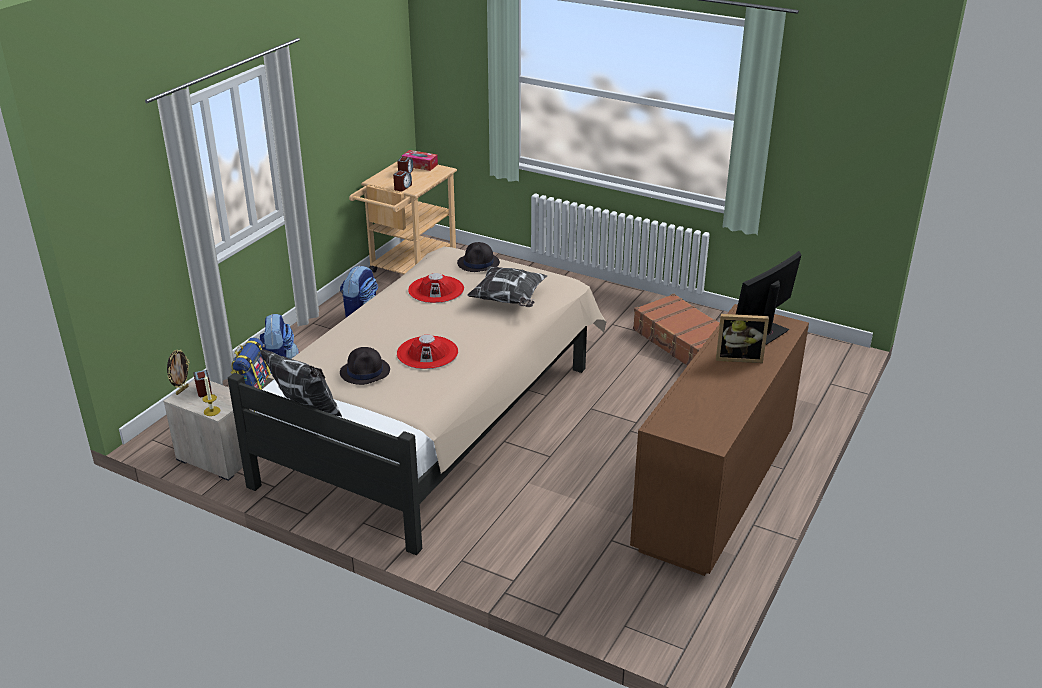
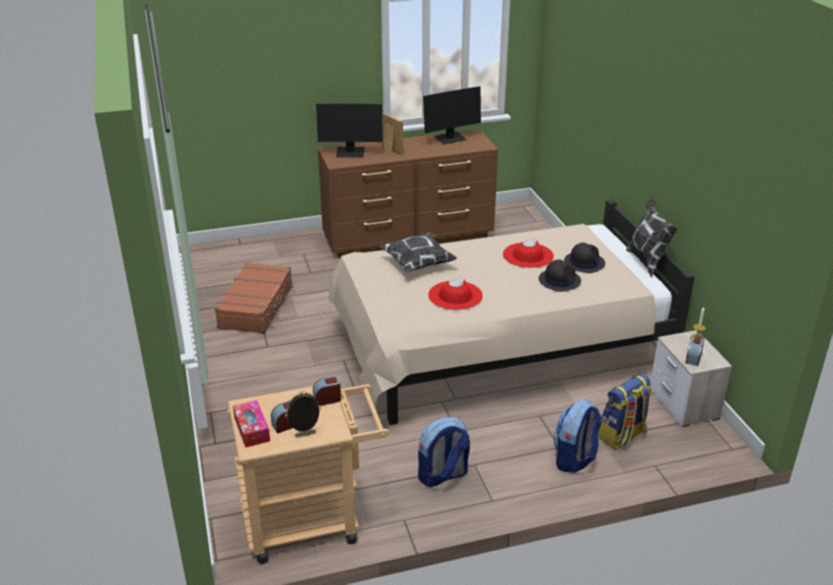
camera: 135 degrees left, 0 degrees up
(182, 390) = (711, 367): picture frame -> picture frame (305, 435)
(478, 263) = (387, 302): black hat -> black hat (559, 280)
(719, 414) = (450, 139): none -> monitor

